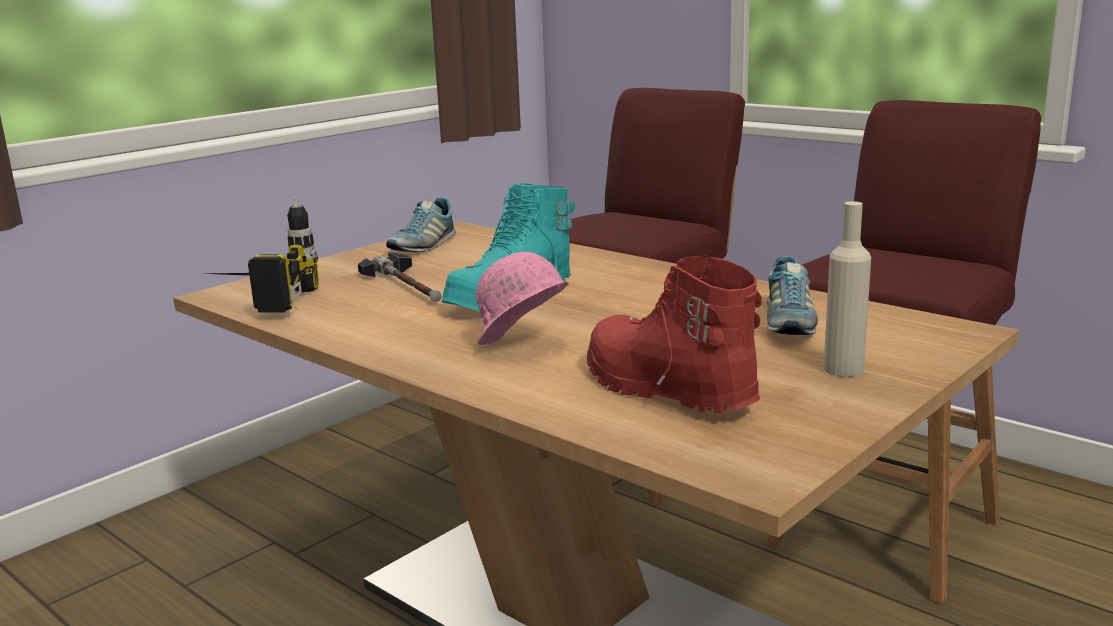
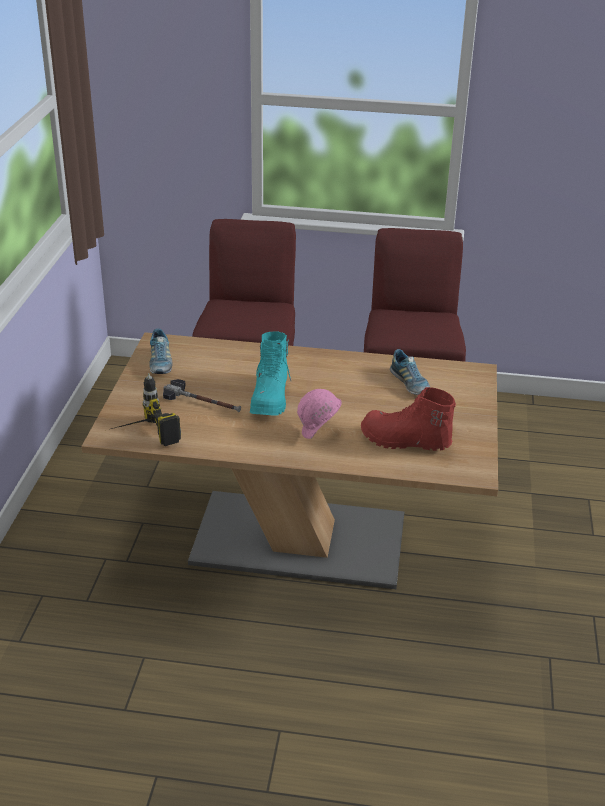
camera: 35 degrees left, 15 degrees up
(843, 369) = (456, 409): beige bottle -> none

